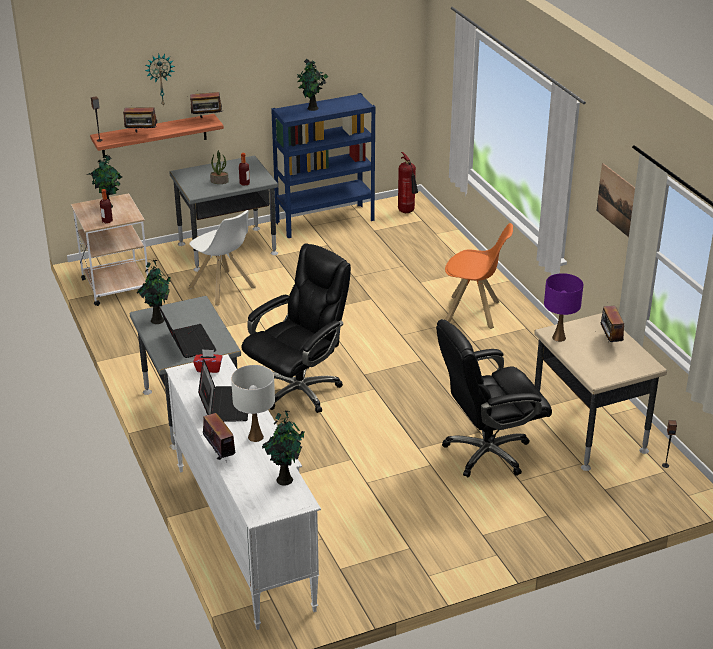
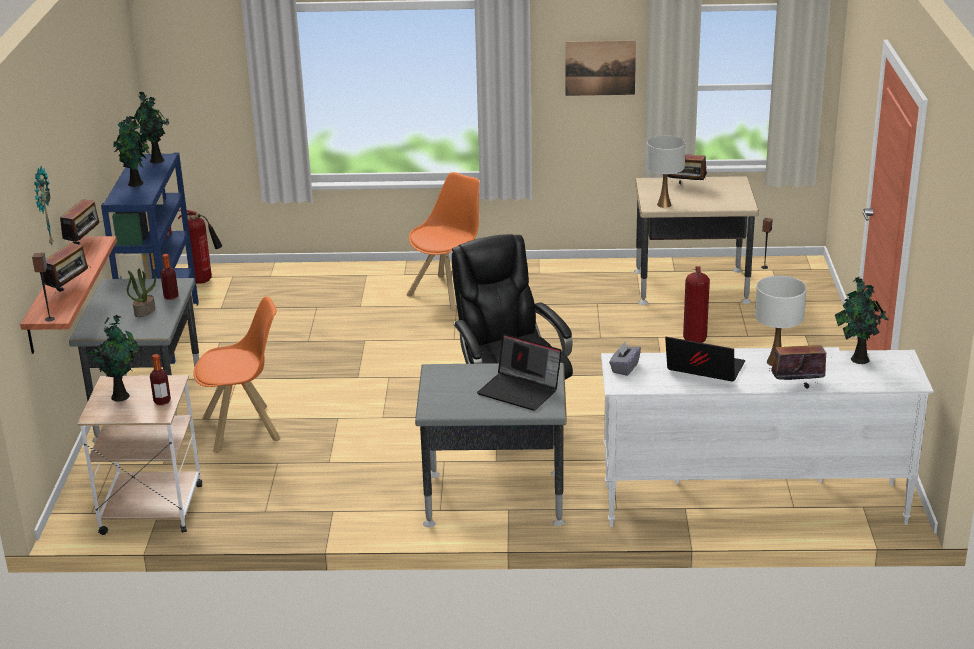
camera: 65 degrees left, 5 degrees down
(157, 319) = (451, 403): potted plant -> potted plant (155, 160)
(187, 342) = (520, 391): laptop -> laptop turned 150 degrees counterclockwise
(208, 368) = (624, 368): red tissue box -> grey tissue box
(223, 288) = (244, 428): white chair -> orange chair
(489, 452) = (694, 340): black office chair -> fire extinguisher
(559, 337) = (664, 204): purple table lamp -> white table lamp

